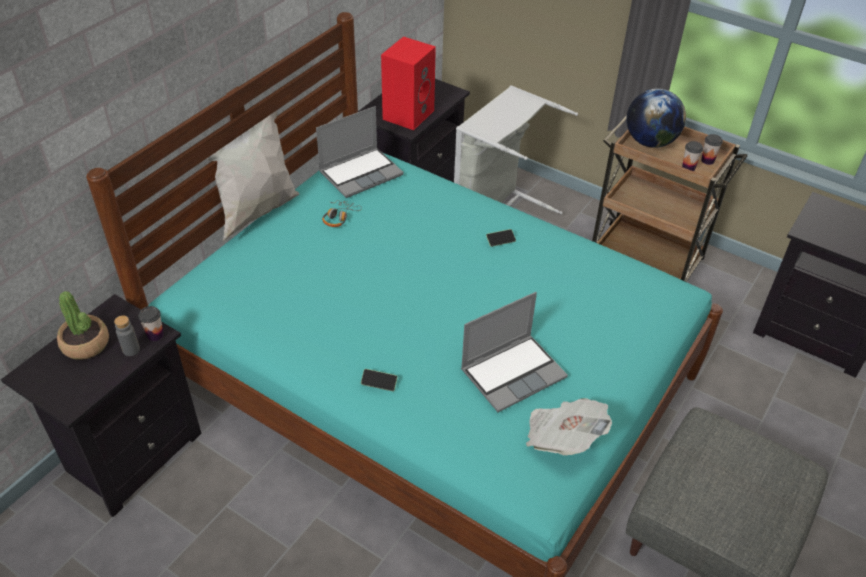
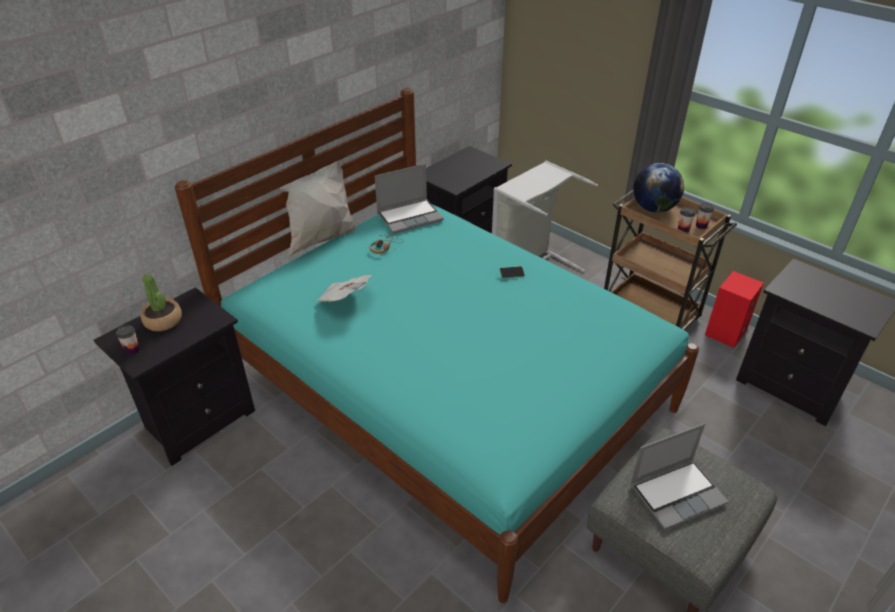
camera: 10 degrees right, 5 degrees down
(131, 350) = (196, 328): grey bottle -> none
(155, 335) = (217, 319): cup -> cup (132, 351)
(379, 383) = (385, 372): phone -> none
(408, 114) = (458, 176): red speaker -> red speaker (725, 331)
(513, 372) = (499, 375): laptop -> laptop (677, 493)
(563, 438) = (530, 431): newspaper -> newspaper (345, 300)

